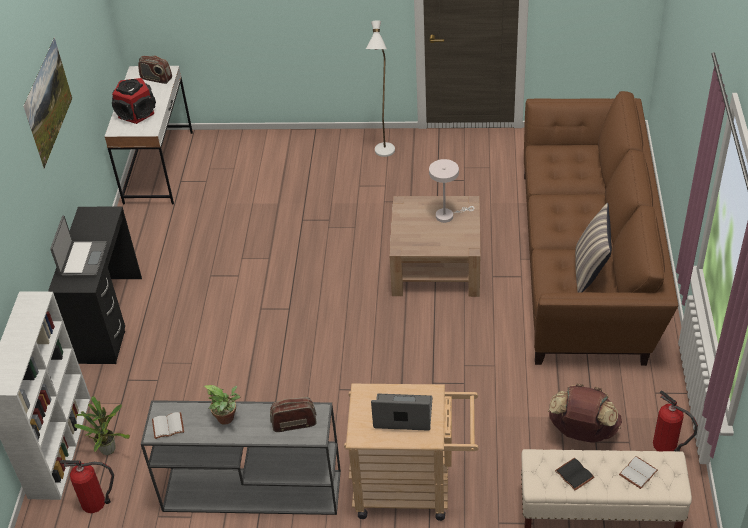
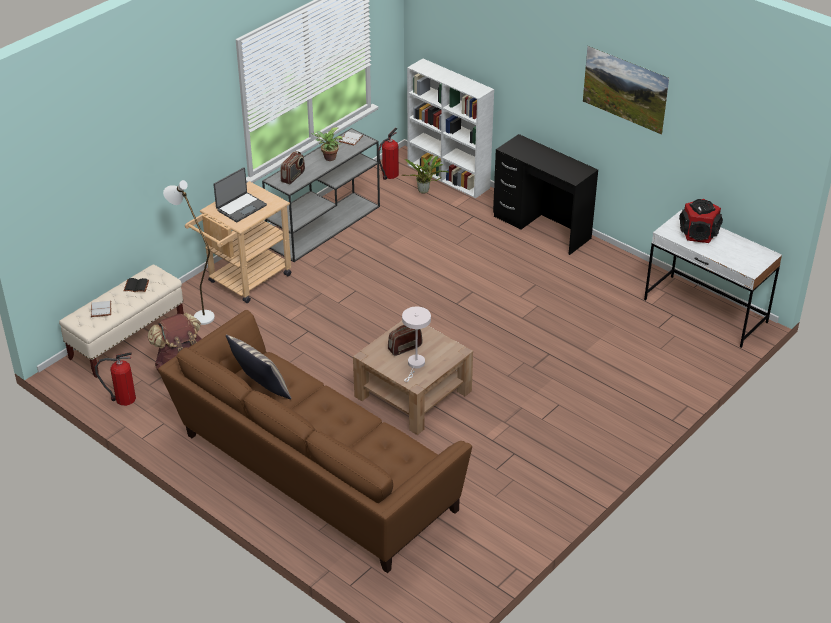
camera: 125 degrees right, 5 degrees down
(82, 260) = (535, 154): laptop -> none
(156, 79) = (743, 260): radio -> radio (405, 348)
(384, 155) = (585, 441): white floor lamp -> white floor lamp (198, 314)

